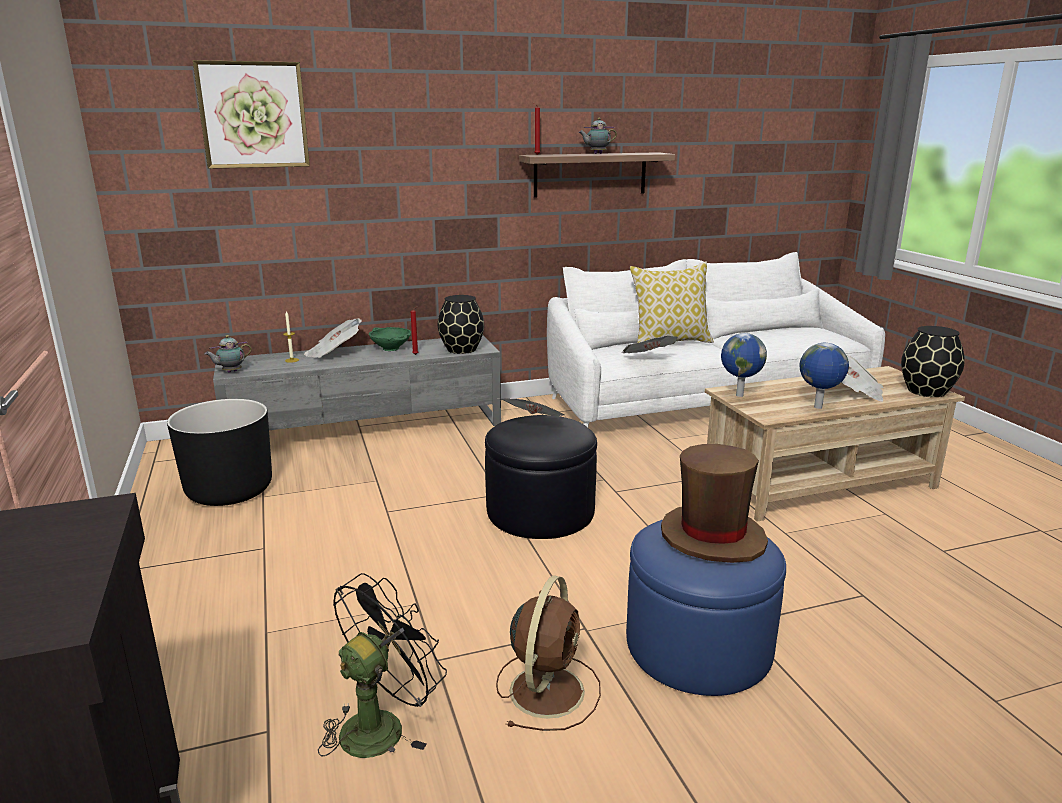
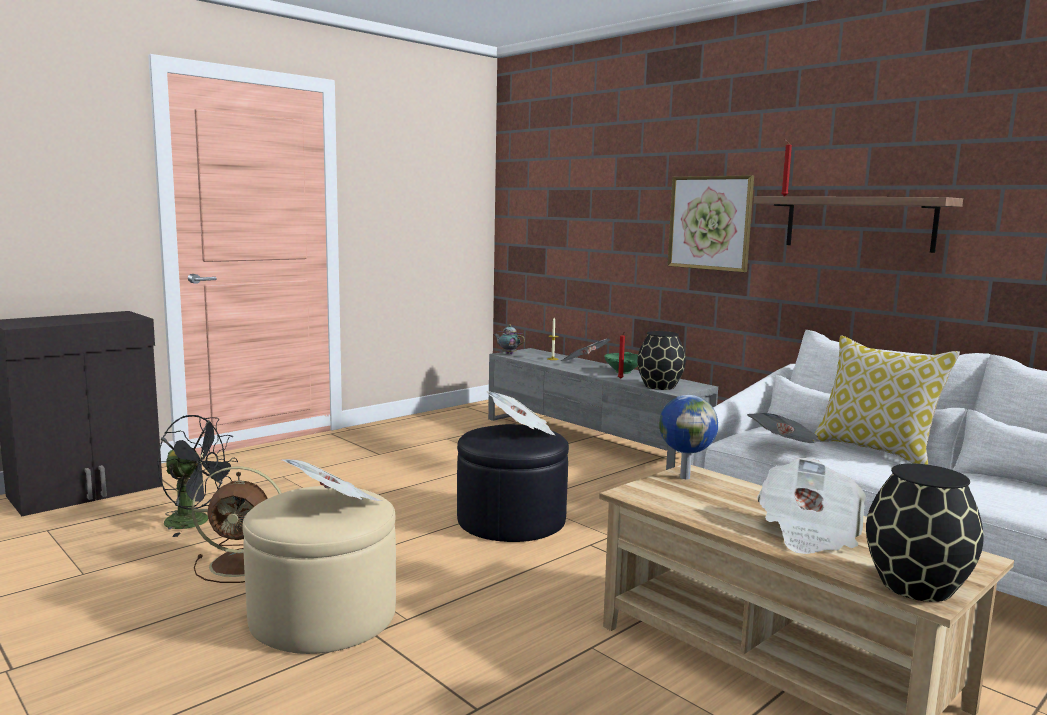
camera: 65 degrees right, 10 degrees down
(229, 490) = (446, 430): black planter -> none
(253, 115) = (574, 161): picture -> picture (710, 223)
(596, 153) = (854, 196): teapot -> none
(698, 646) = (323, 615): blue ottoman -> beige ottoman
(712, 537) = (333, 504): brown hat -> newspaper
(818, 407) = (703, 515): globe -> none

